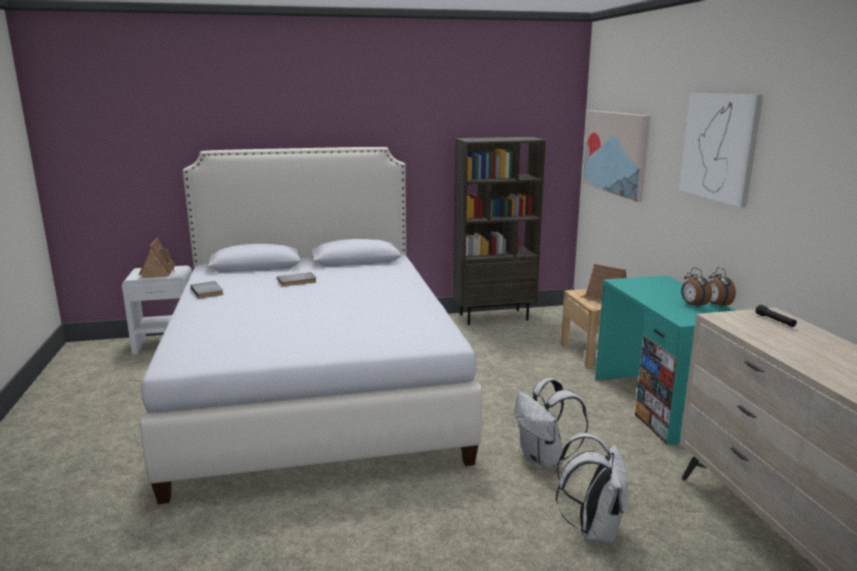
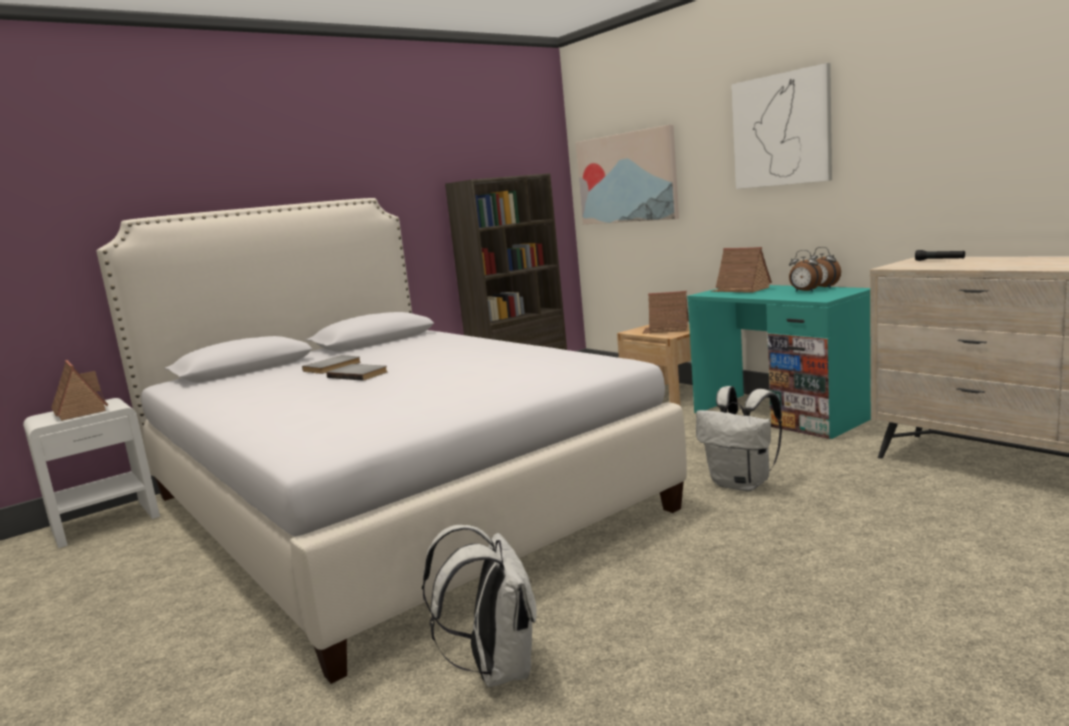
camera: 25 degrees left, 5 degrees down
(208, 291) = (220, 398): grey book -> grey book (359, 374)
(593, 530) = (867, 518): white backpack -> white backpack (496, 668)
(653, 285) = (740, 289): none -> toy house

